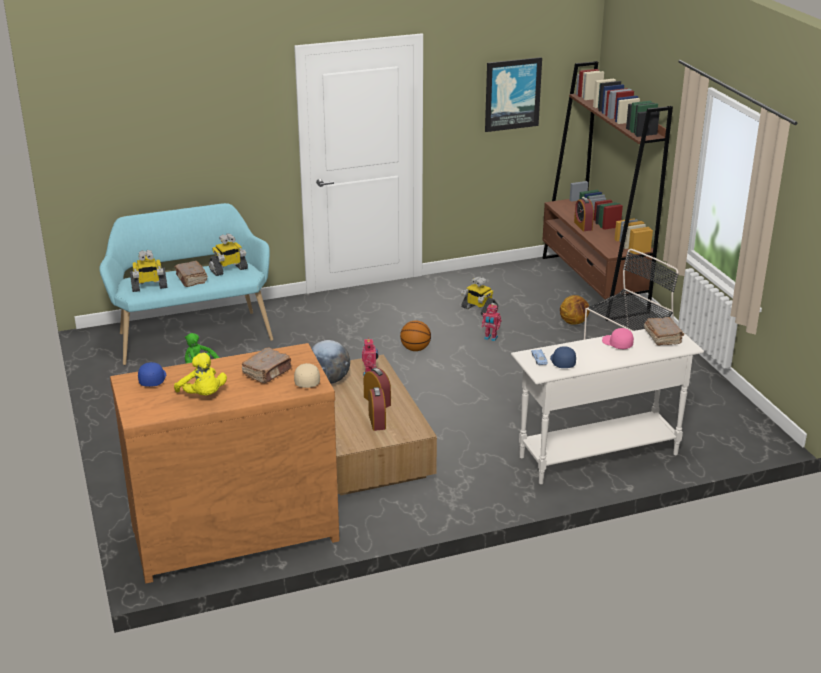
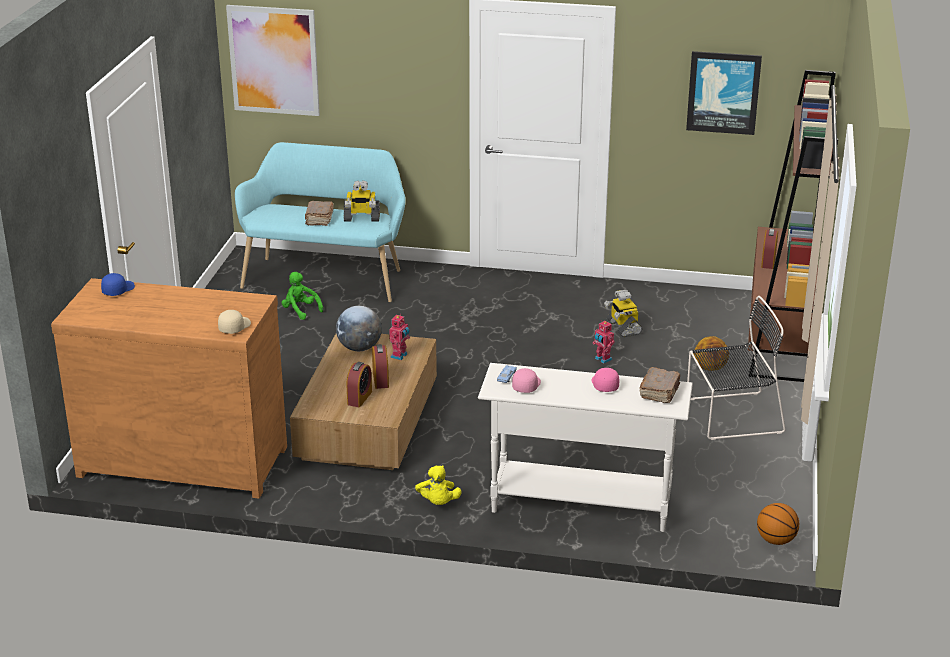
camera: 30 degrees right, 0 degrees up
(106, 137) = (274, 60): none -> picture
(149, 286) = (276, 216): toy robot -> none
(203, 395) = (139, 315): yellow plush toy -> yellow plush toy (438, 502)
(267, 372) = (211, 311): brown book -> none
(415, 349) = (515, 348): basketball -> basketball (776, 540)
(562, 362) = (526, 385): blue cap -> pink cap

